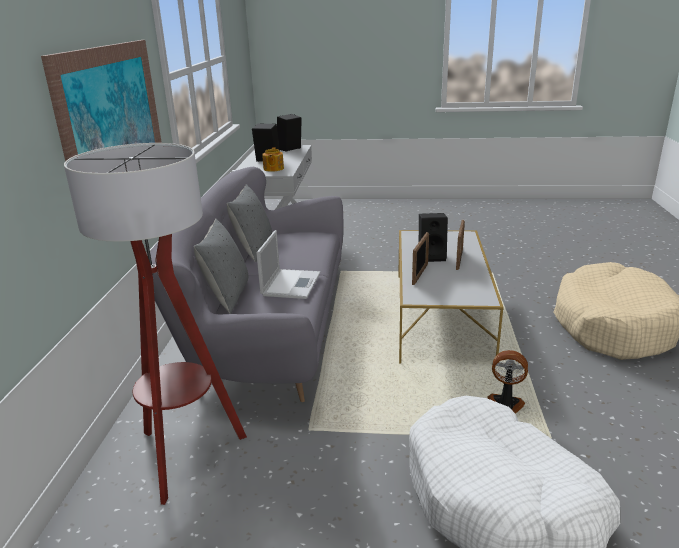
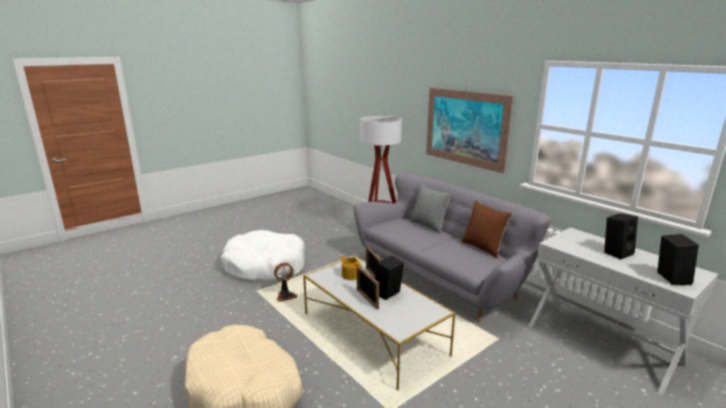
camera: 135 degrees right, 5 degrees down
(253, 249) = (483, 247): grey pillow -> brown pillow
(273, 169) = (575, 244): teapot -> teapot (351, 275)
(291, 283) = (415, 237): laptop -> none

